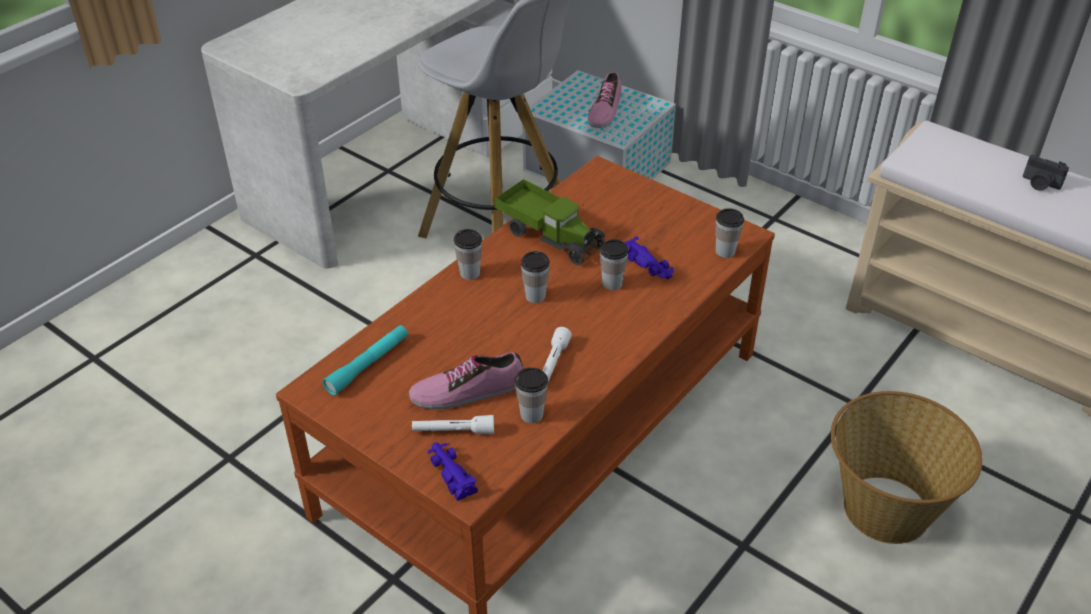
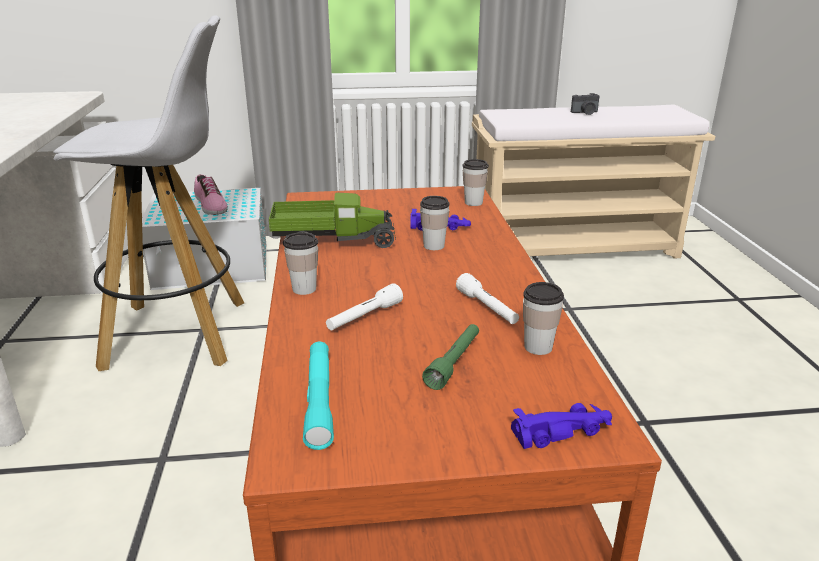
camera: 45 degrees left, 15 degrees down
(451, 472) = (563, 431): purple toy car -> purple toy car turned 150 degrees clockwise
(453, 431) = (502, 399): white flashlight -> white flashlight (364, 317)
(467, 390) = (454, 362): shoe -> green flashlight
(535, 296) = (390, 277): cup -> none
(884, 509) = (671, 350): basket -> none

